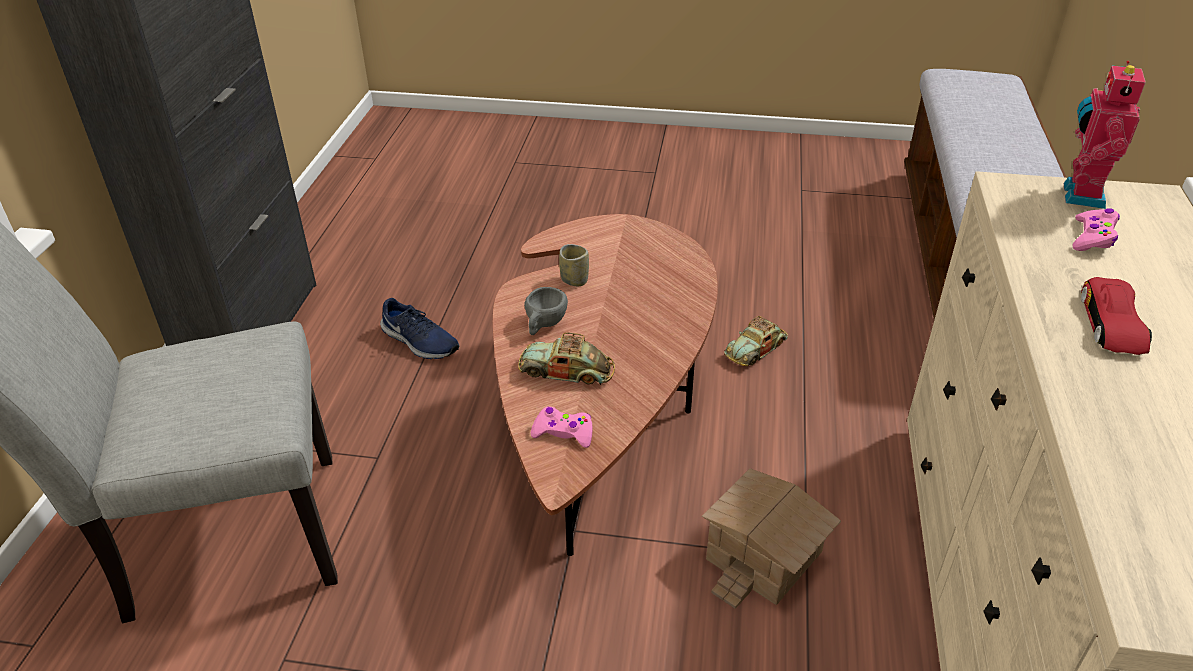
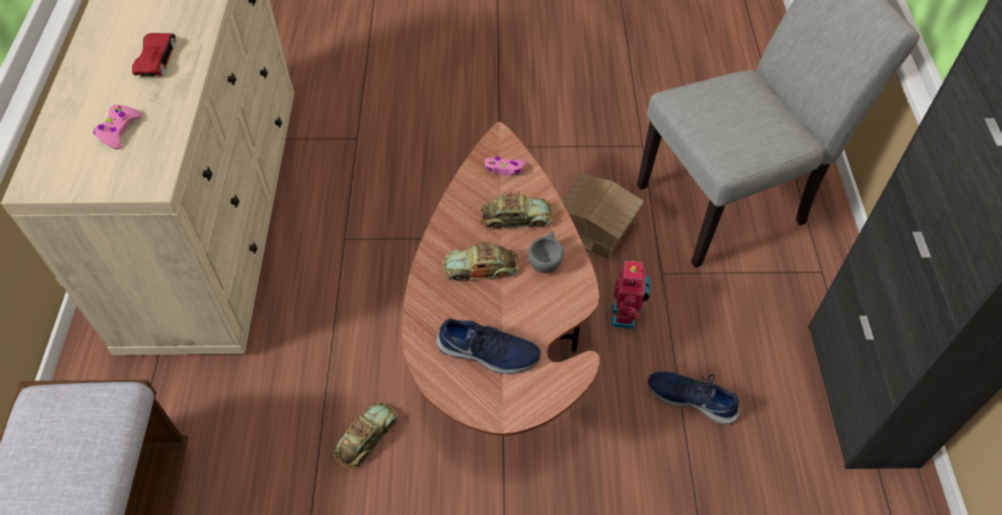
camera: 170 degrees right, 15 degrees up
(574, 280) = (534, 317): cup -> none
(622, 325) = (481, 268): none -> toy car
(629, 260) = (488, 353): none -> blue shoe
(761, 554) = (374, 238): toy house -> toy house (597, 229)
(1079, 195) = (98, 178): toy robot -> toy robot (625, 317)

